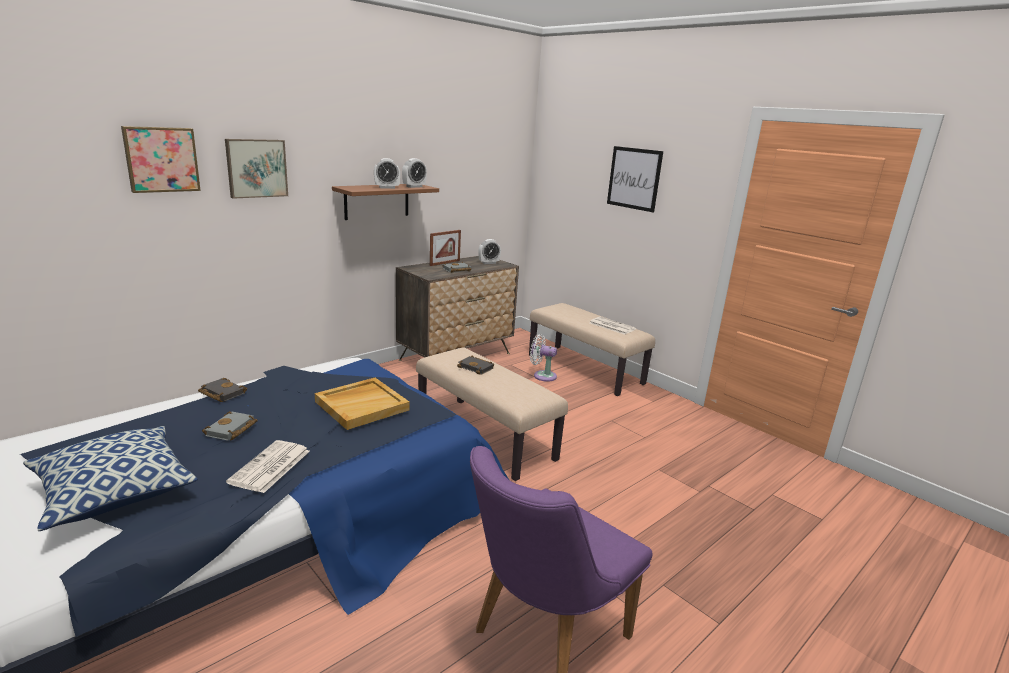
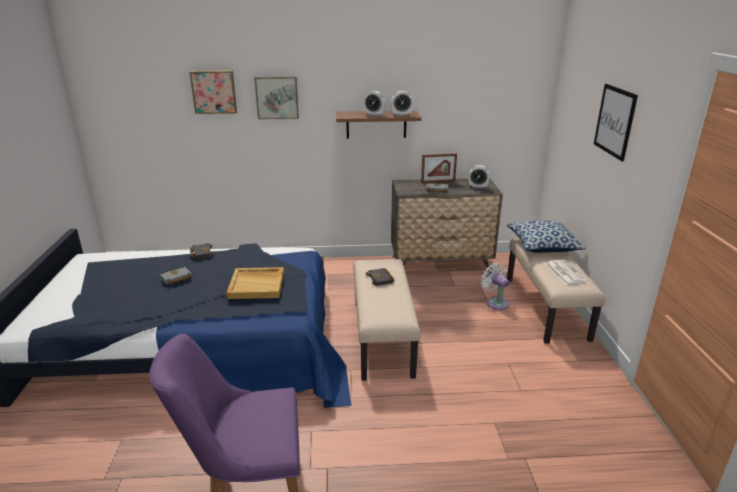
camera: 40 degrees right, 5 degrees up
(114, 491) = (94, 295): pillow -> pillow (542, 246)
(270, 467) = (162, 308): newspaper -> none

